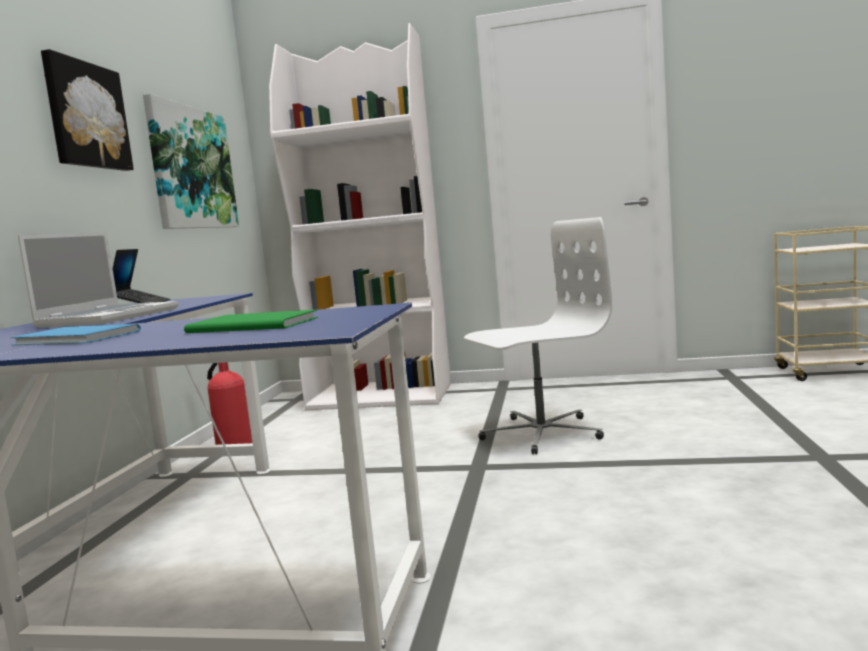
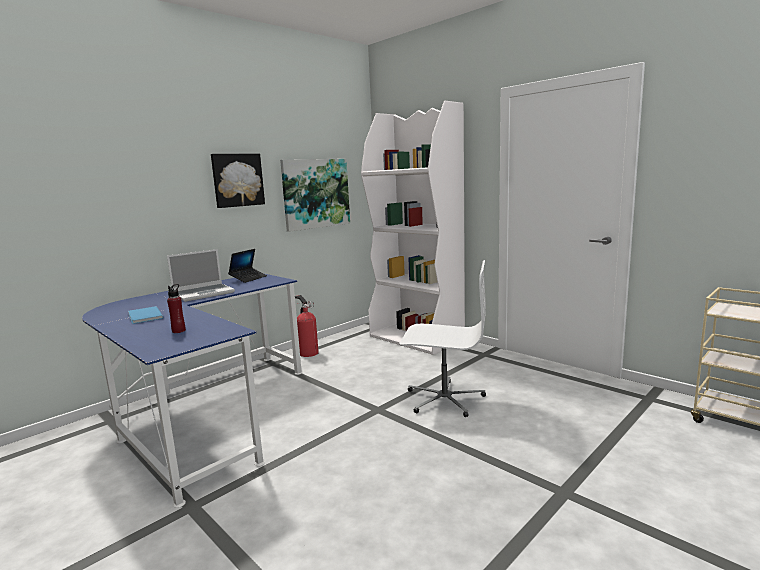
camera: 35 degrees right, 5 degrees up
(252, 325) = (179, 331): green book -> red bottle

